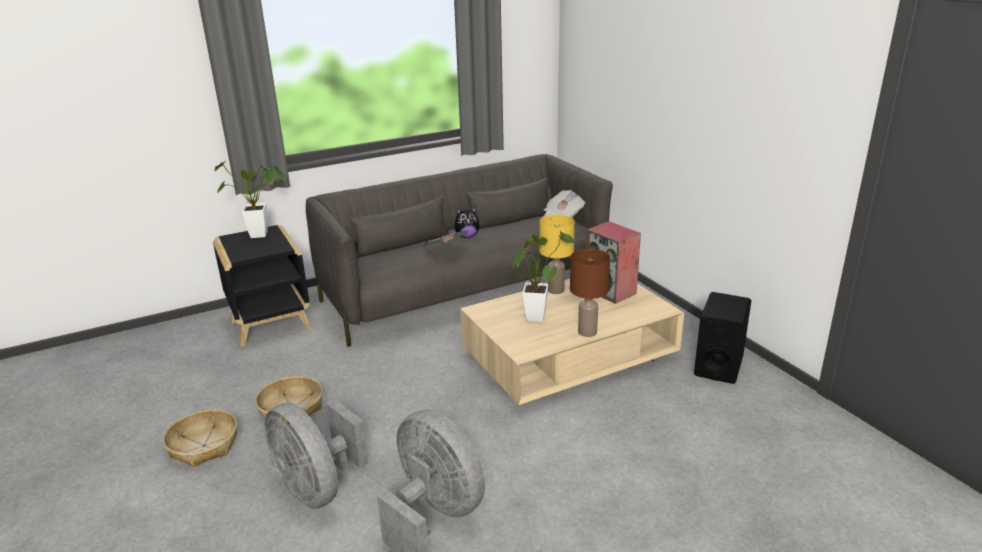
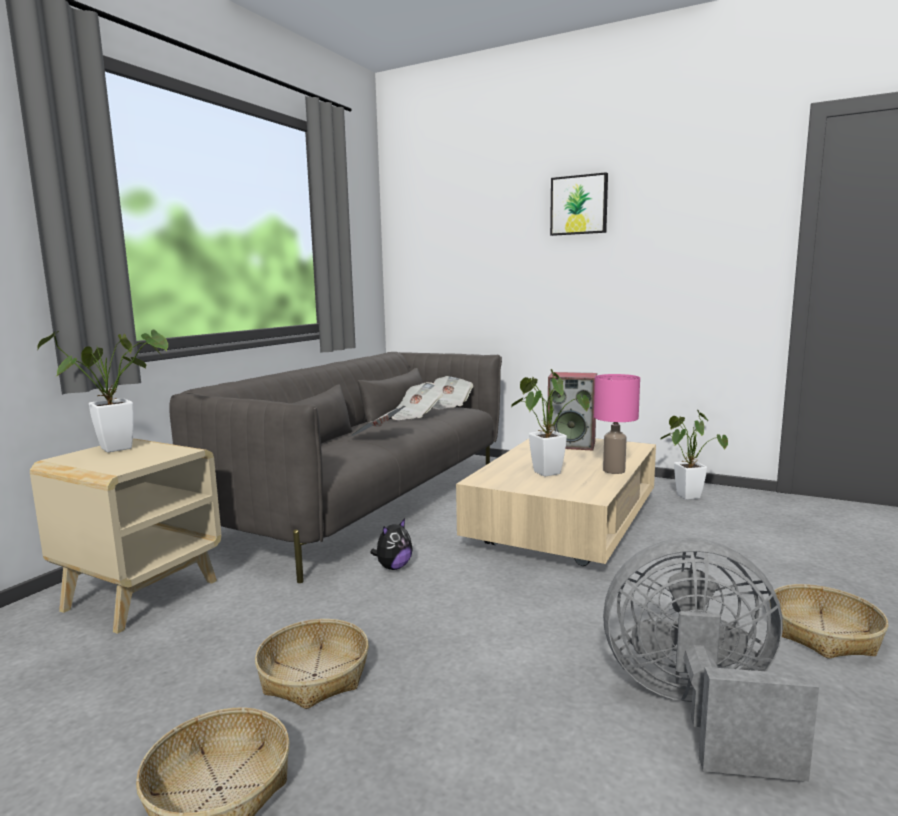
camera: 35 degrees left, 15 degrees down
(272, 324) = (143, 594): black side table -> beige side table
(318, 488) = (505, 754): grey fan -> none
(467, 236) = (378, 427): plush toy -> plush toy (393, 567)
(512, 228) = (415, 415): none -> newspaper
(555, 290) = (523, 453): yellow table lamp -> none
(588, 332) = (614, 470): brown table lamp -> pink table lamp
(594, 517) = (824, 634): none -> basket
(695, 44) = (579, 205): none -> picture
(718, 365) = (686, 495): black speaker -> potted plant

